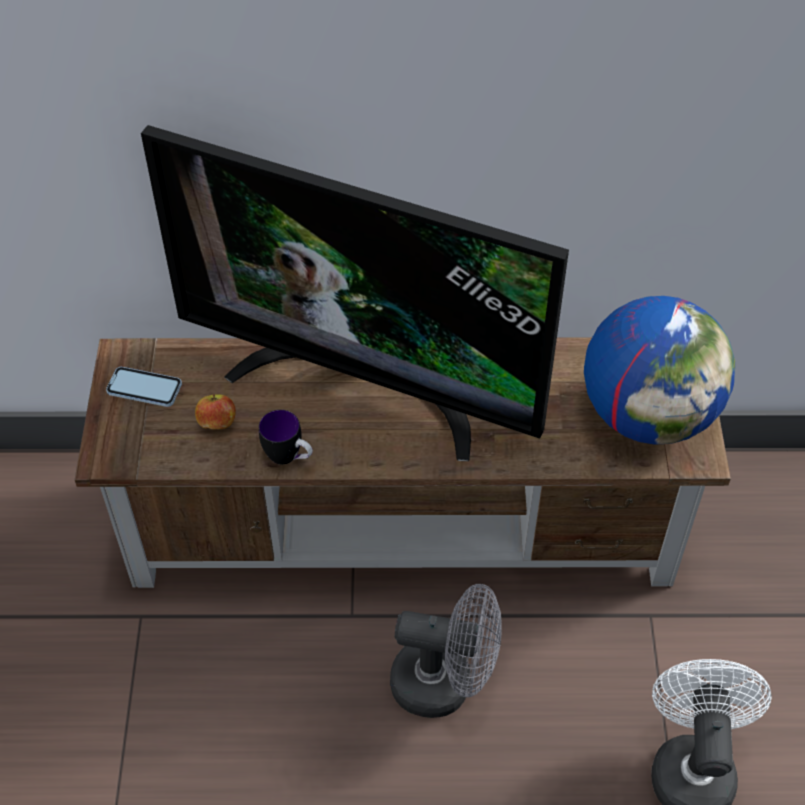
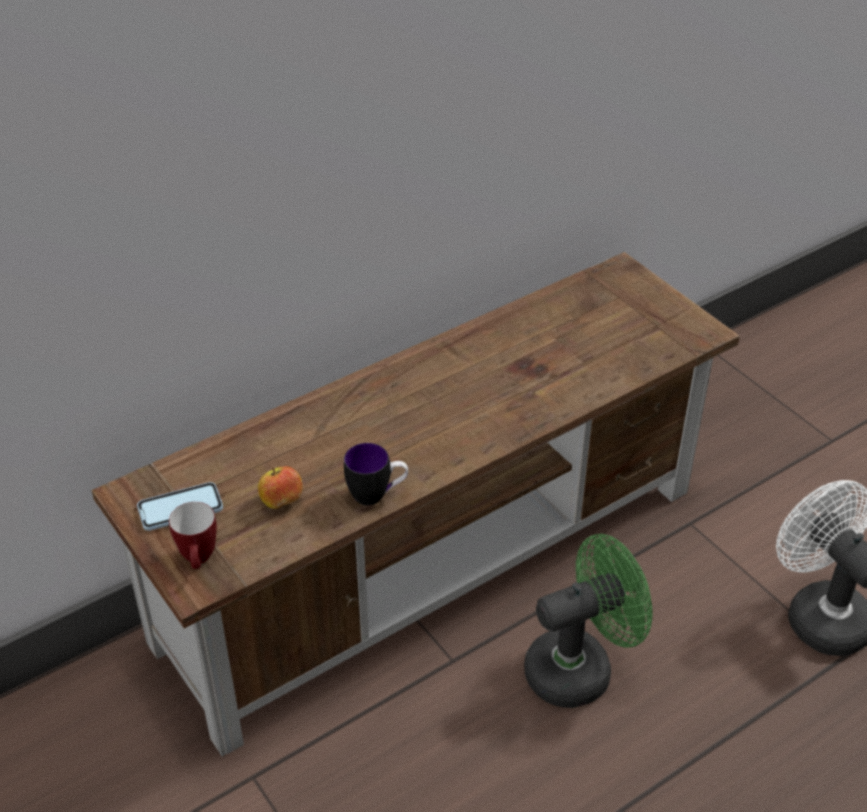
camera: 35 degrees left, 10 degrees down
(122, 439) = (199, 561): none -> mug
(363, 384) = (386, 407): television -> none
(445, 683) = (580, 667): grey fan -> green fan
(648, 414) = (637, 321): globe -> none

